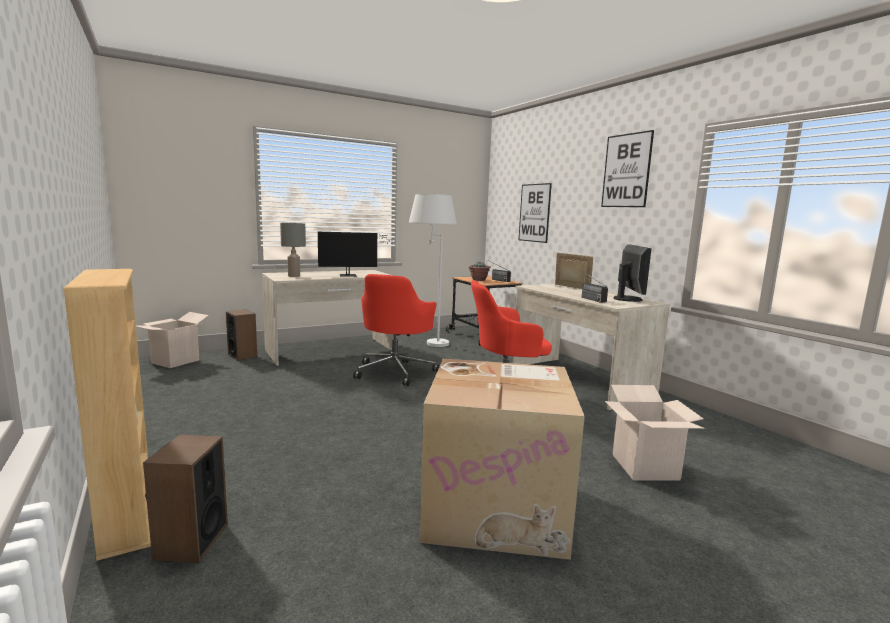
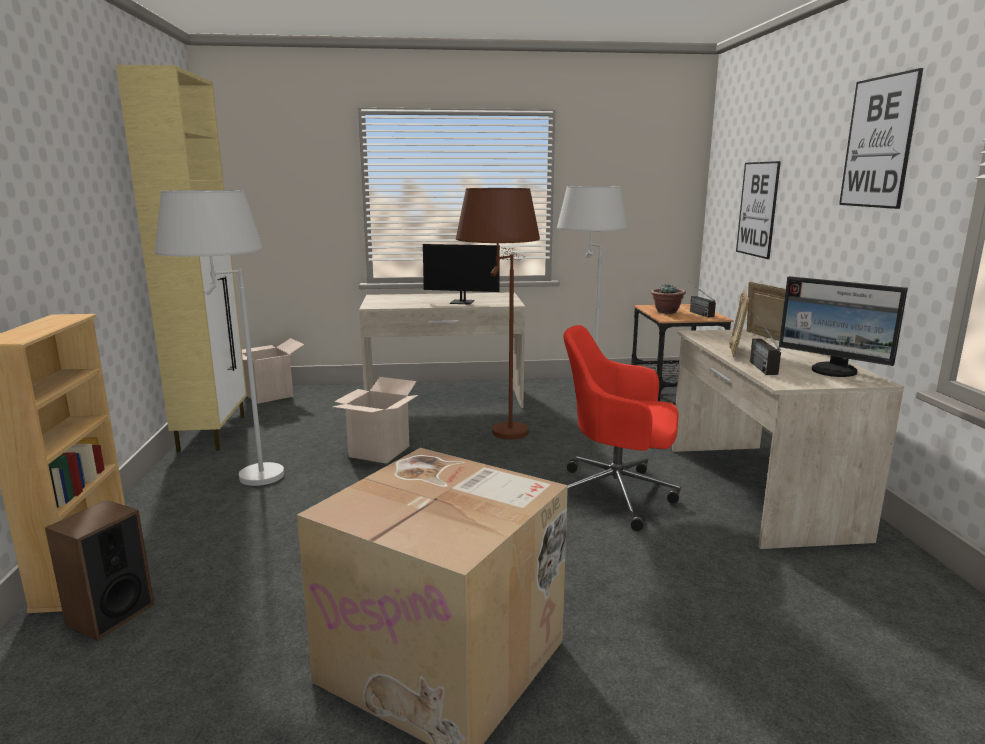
camera: 25 degrees right, 5 degrees up
(148, 393) = (213, 432): none -> beige cabinet
(212, 426) = (237, 483): none -> white floor lamp
(242, 355) = (341, 395): speaker -> none
(293, 276) = (393, 301): grey table lamp -> none
(395, 371) = (497, 438): red office chair -> brown floor lamp
(565, 293) = (735, 351): none -> picture frame
(628, 299) = (834, 371): monitor -> monitor turned 105 degrees clockwise
(645, 467) = (723, 658): cardboard box -> cardboard box (379, 451)

